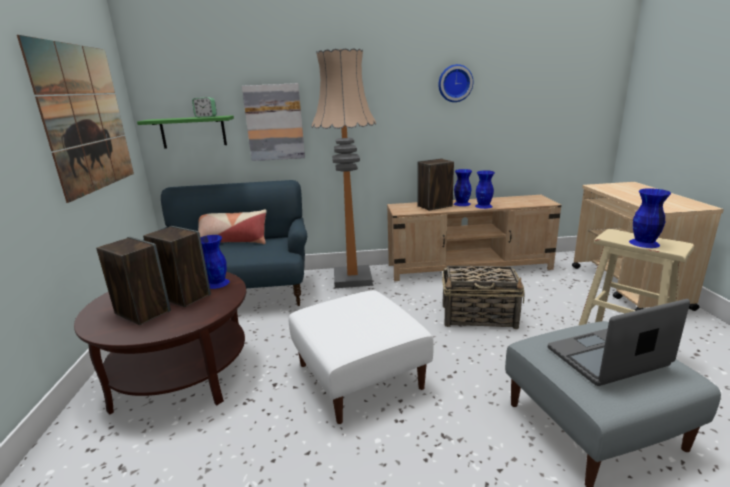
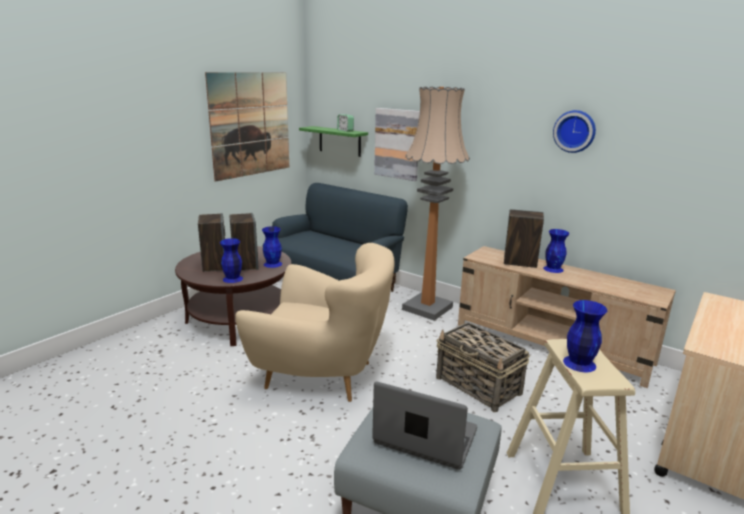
camera: 40 degrees right, 0 degrees up
(233, 241) = (341, 240): pillow -> none
(360, 376) = (322, 375): white ottoman -> beige armchair
(483, 206) = (569, 278): blue vase -> blue vase (232, 279)

